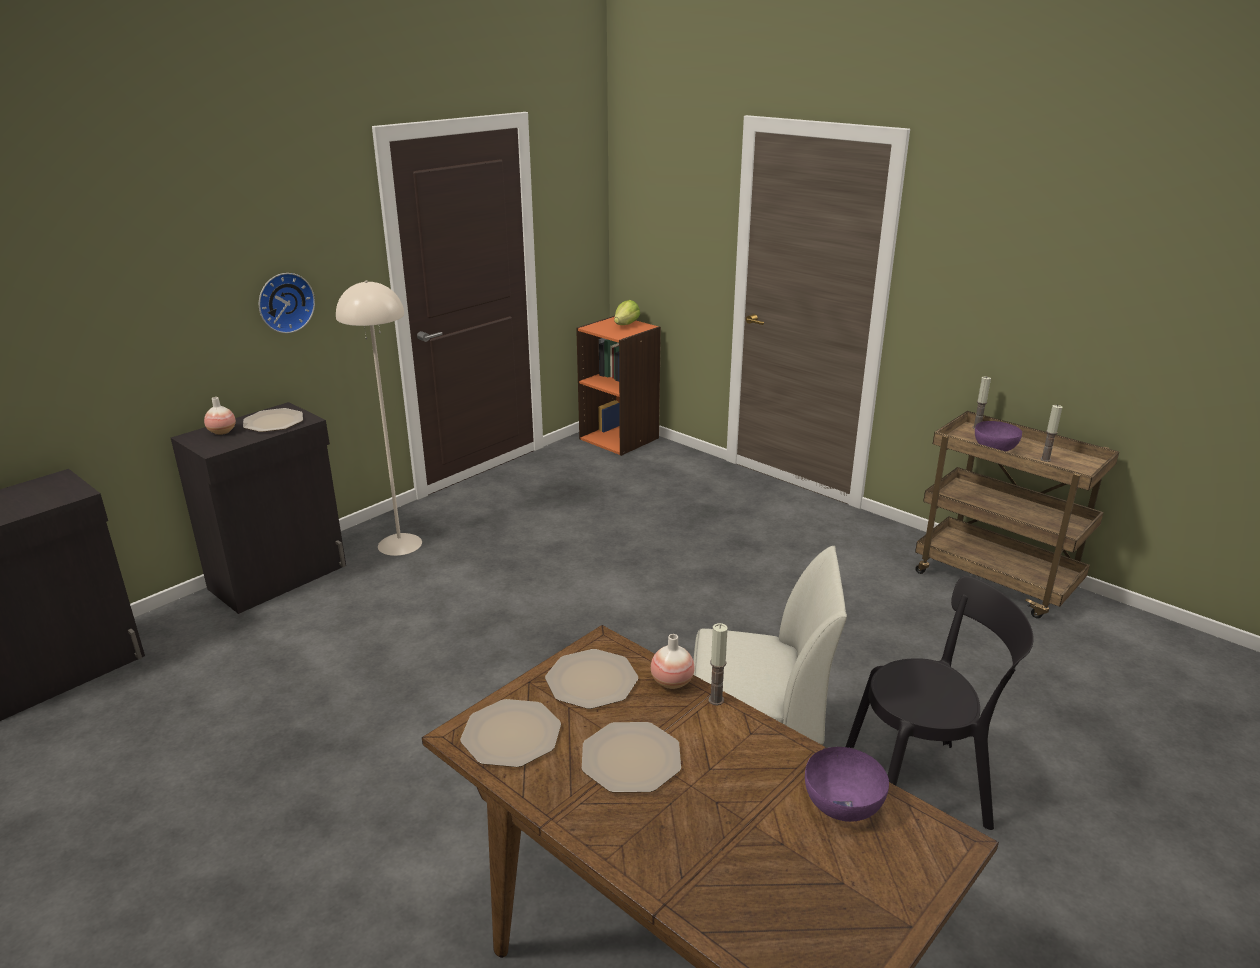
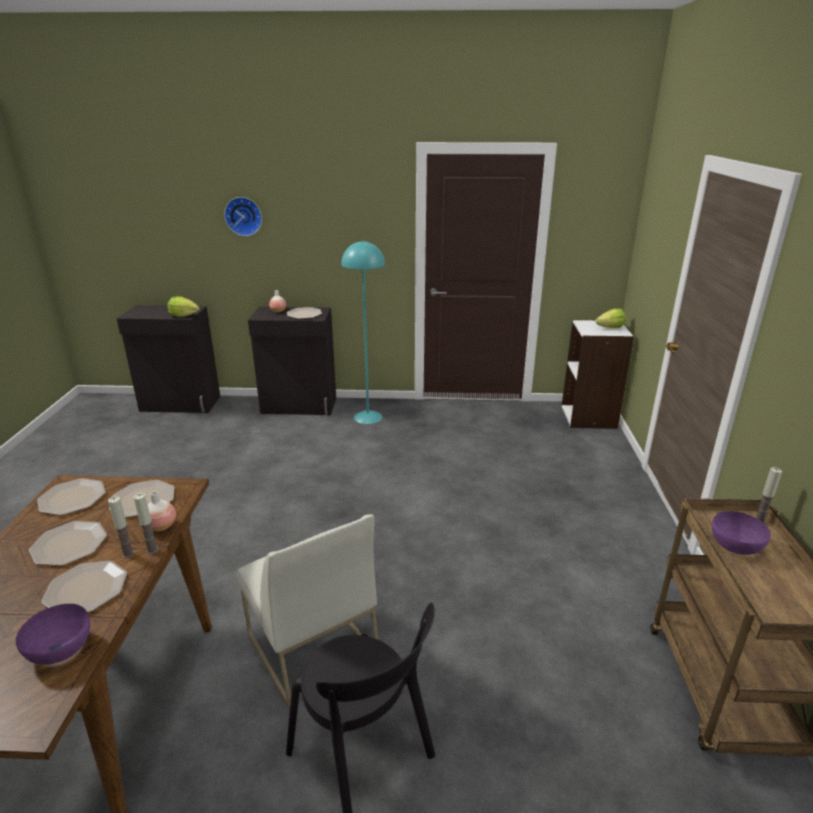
camera: 50 degrees right, 0 degrees up
(68, 494) = (183, 315): none -> lettuce
(284, 302) = (337, 246): wall clock -> wall clock (244, 216)
(399, 544) = (368, 417): beige floor lamp -> turquoise floor lamp
(620, 438) = (589, 417): orange bookcase -> white bookcase
(744, 764) = (85, 588): none -> plate
(1045, 459) = (770, 585): candle -> candle (128, 554)

